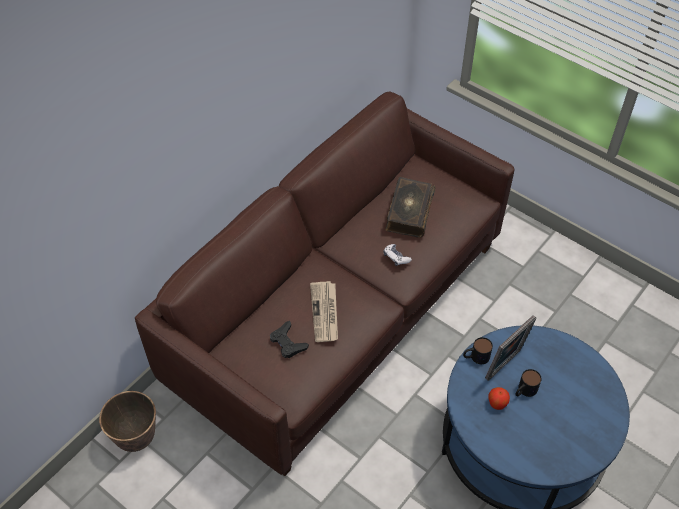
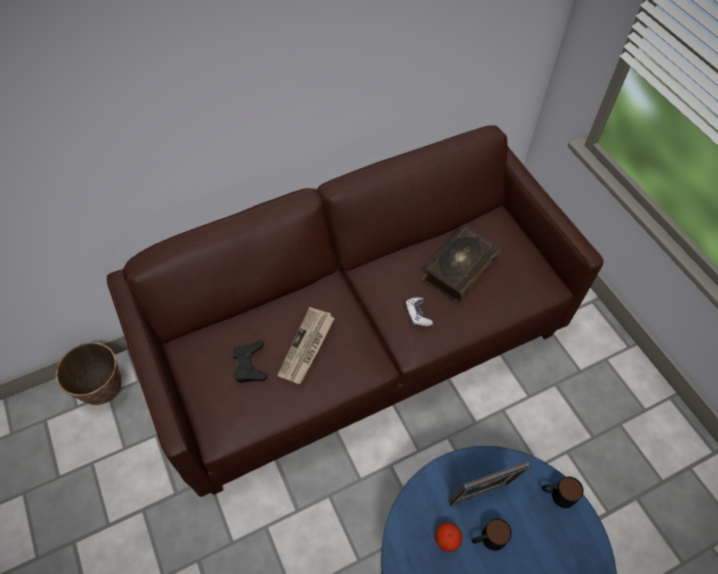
camera: 25 degrees right, 5 degrees up
(475, 357) = (451, 469): mug -> mug (557, 494)

